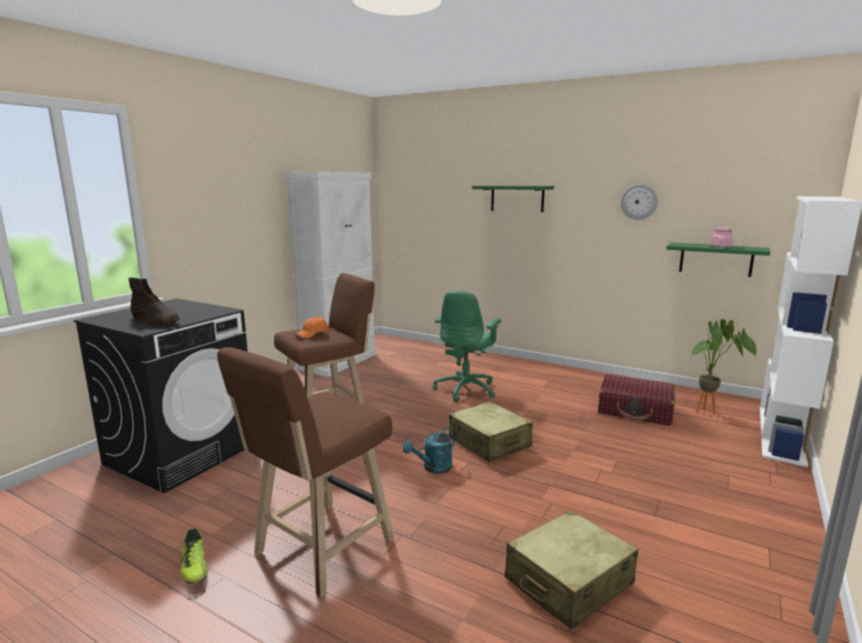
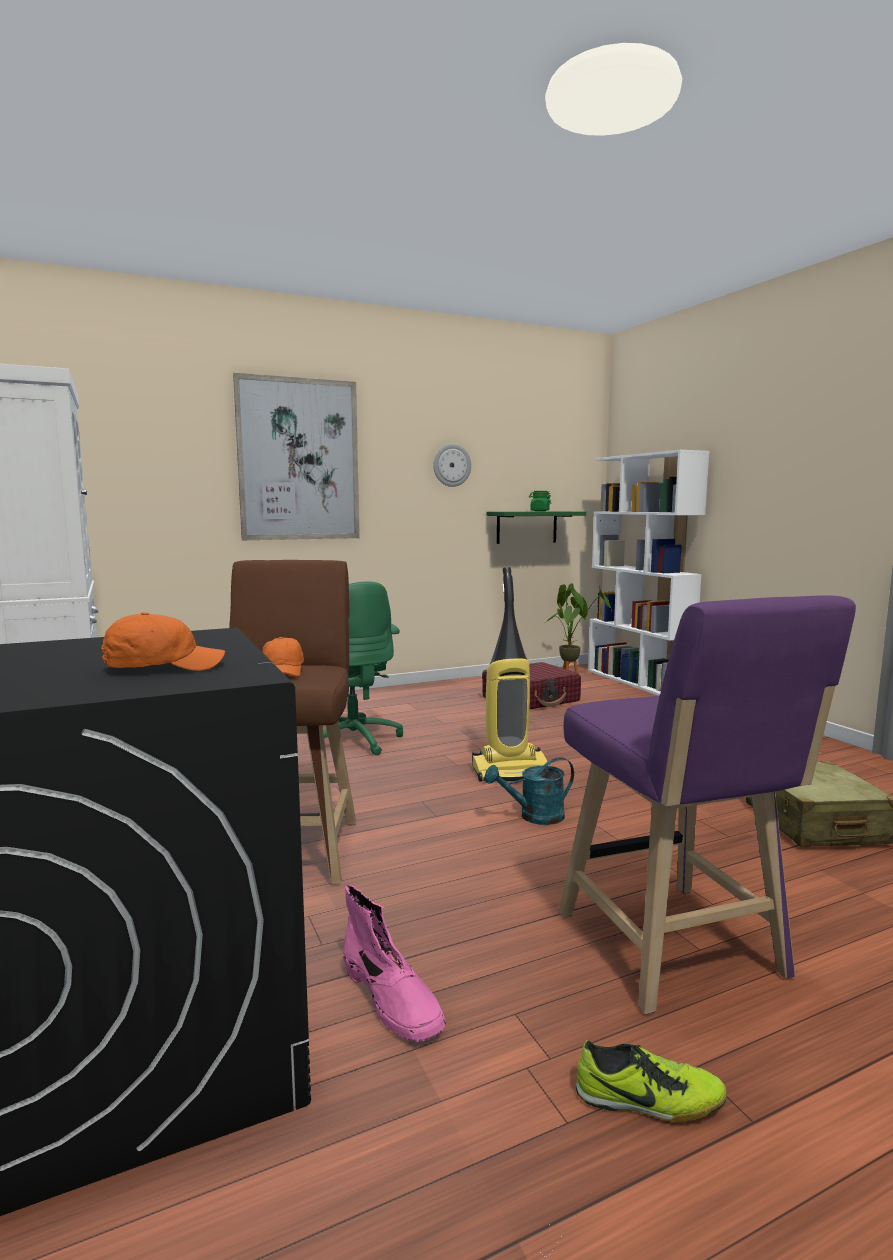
camera: 55 degrees left, 5 degrees down
(156, 320) = (163, 667): brown boot -> orange cap
(230, 487) = (392, 999): none -> pink boot
(319, 550) = (675, 951): brown stool -> purple stool
(433, 468) = (534, 817): turquoise watering can -> turquoise watering can turned 75 degrees clockwise
(489, 442) = (511, 771): beige suitcase -> vacuum cleaner
(517, 198) = (298, 460): green shelf -> picture
(720, 246) = (539, 511): pink jar -> green jar

